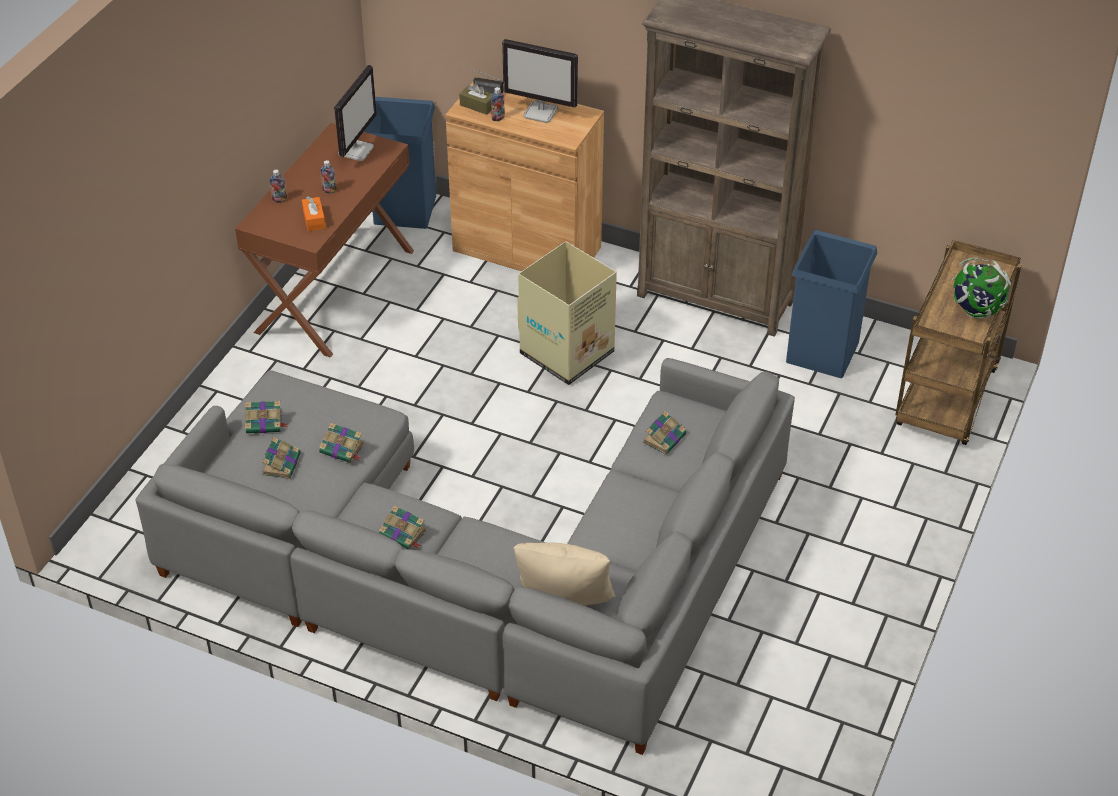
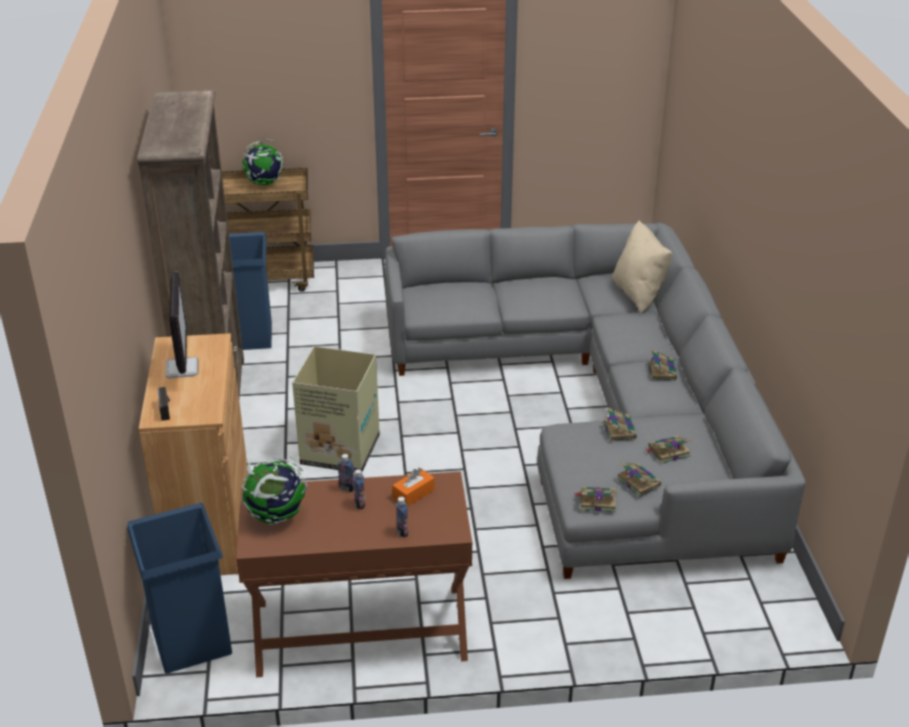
camera: 120 degrees left, 10 degrees down
(356, 150) = (276, 516): monitor -> globe
(477, 105) = (193, 408): brown tissue box -> none
(498, 118) = (208, 389): bottle -> bottle (347, 488)
(664, 438) = (458, 301): book -> book (596, 501)

